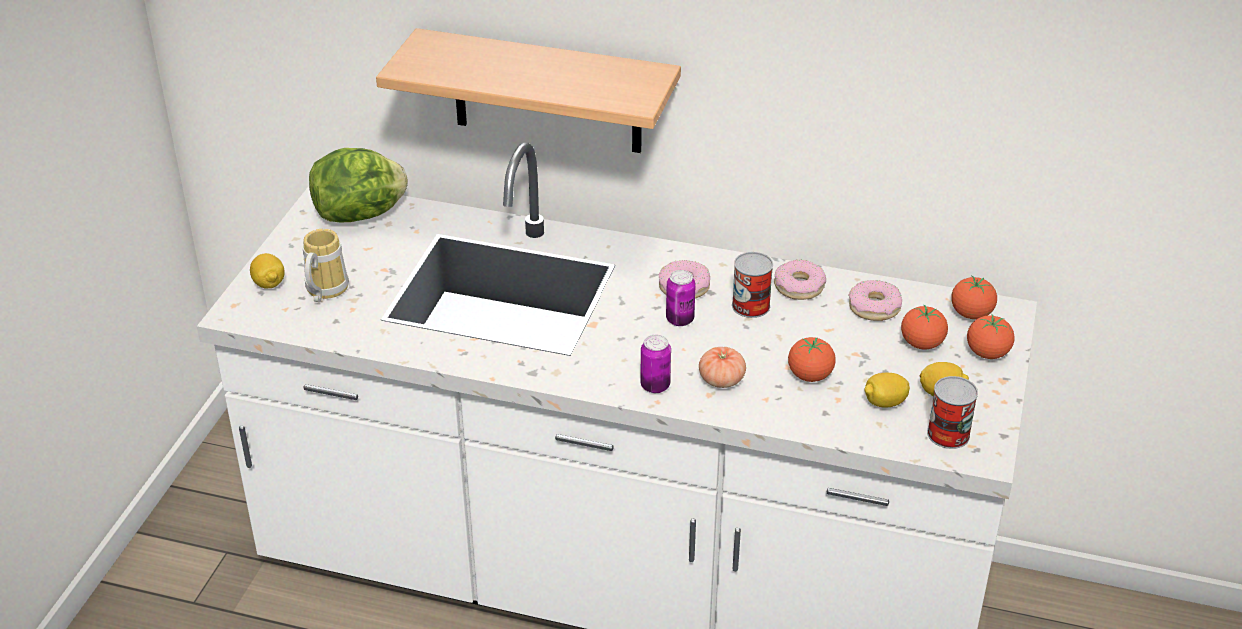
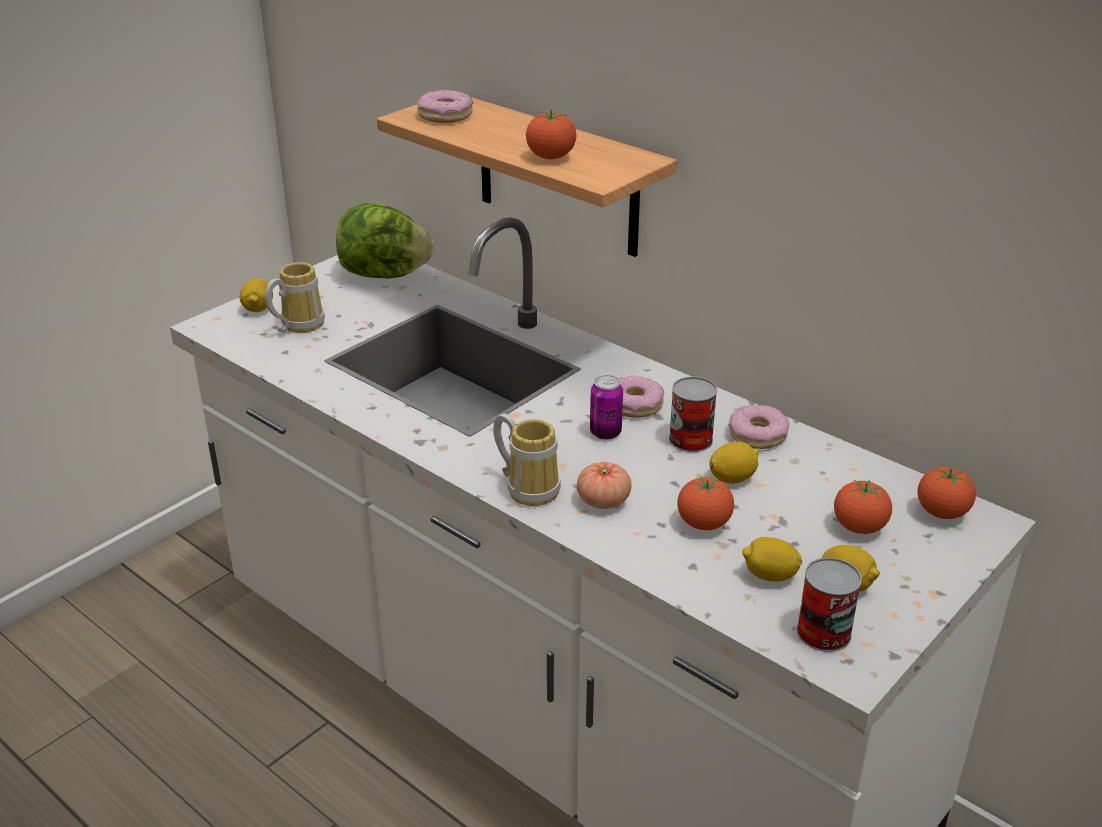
camera: 25 degrees right, 5 degrees down
(655, 386) = (529, 487): can -> mug
(805, 330) = (732, 478): none -> lemon
(874, 307) = (828, 476): donut -> donut (445, 115)
(987, 353) = (934, 559): tomato -> tomato (551, 157)

